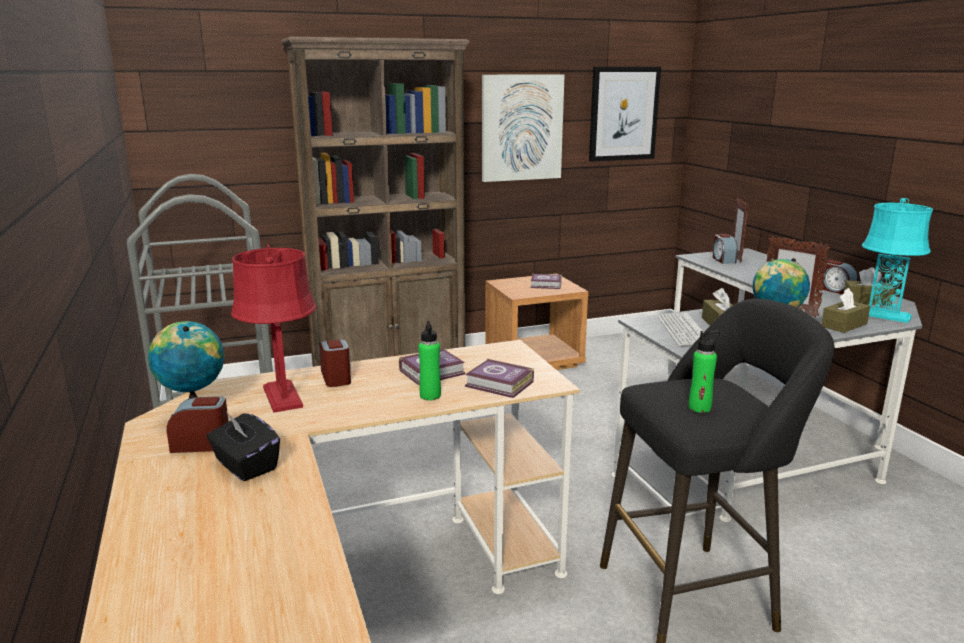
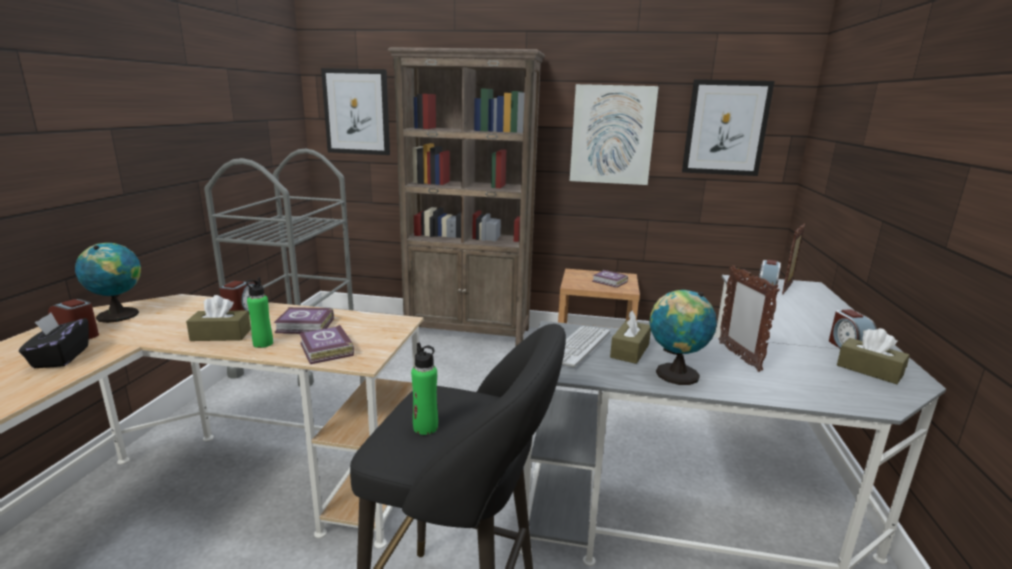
camera: 30 degrees right, 0 degrees up
(208, 119) = (357, 112): none -> picture
(282, 397) = (185, 316): red table lamp -> none
(844, 325) = (780, 390): brown tissue box -> brown tissue box (221, 335)
(882, 315) = (860, 392): turquoise table lamp -> none

